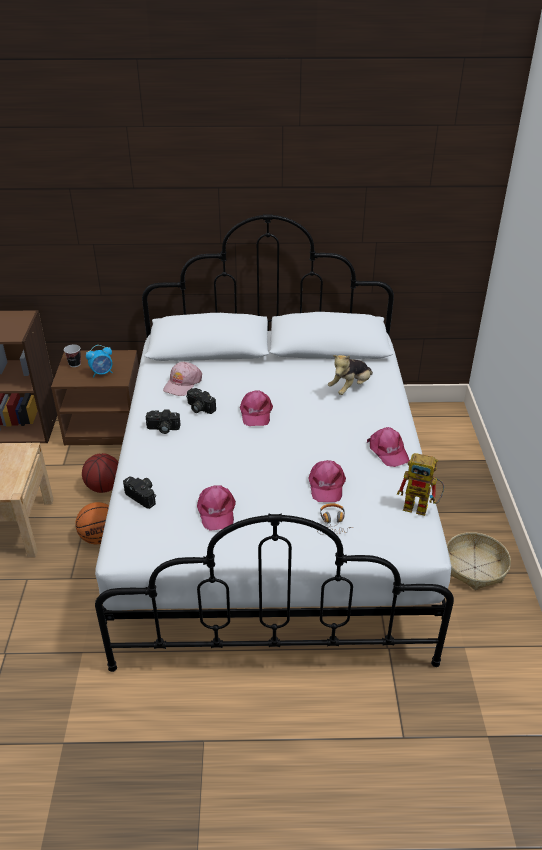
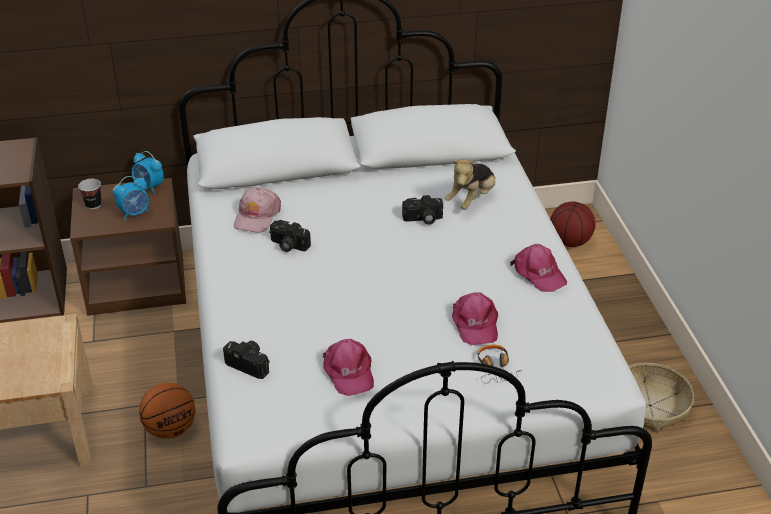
camera: 10 degrees left, 0 degrees up
(104, 487) = (158, 364): basketball -> basketball (570, 242)
(118, 355) = (149, 187): none -> alarm clock
(162, 429) = (249, 277): camera -> camera (423, 219)
(255, 413) = (362, 244): pink cap -> none
(421, 507) = (595, 336): toy robot -> none

